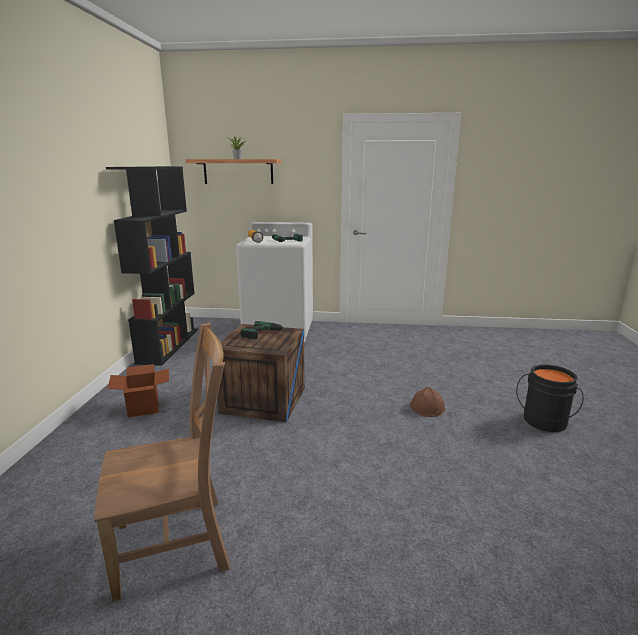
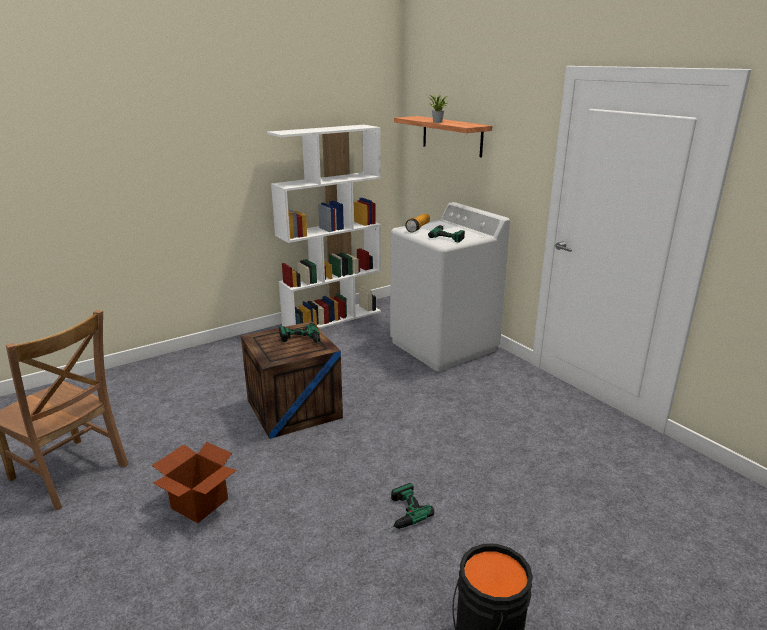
camera: 50 degrees right, 5 degrees up
(143, 407) = (222, 366): cardboard box -> cardboard box (199, 503)
(169, 345) = (332, 318): black bookcase -> white bookcase
(427, 407) = (400, 513): brown hard hat -> power drill

